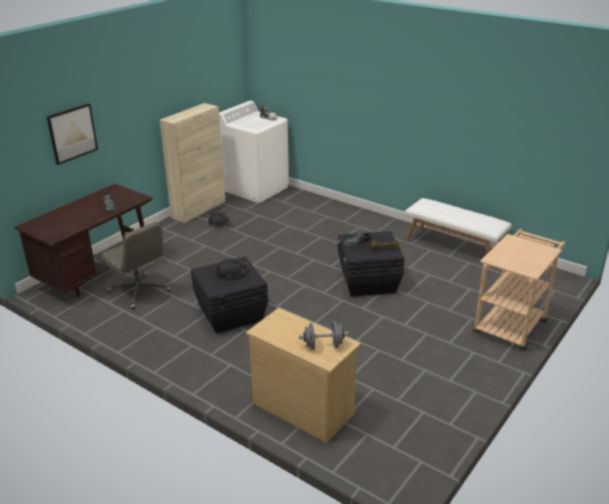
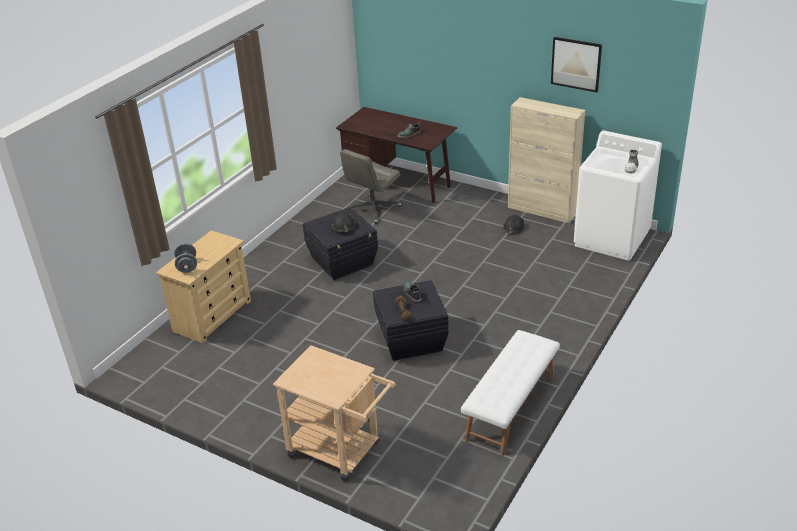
camera: 85 degrees right, 5 degrees up
(72, 133) = (428, 63): picture -> picture (576, 64)

